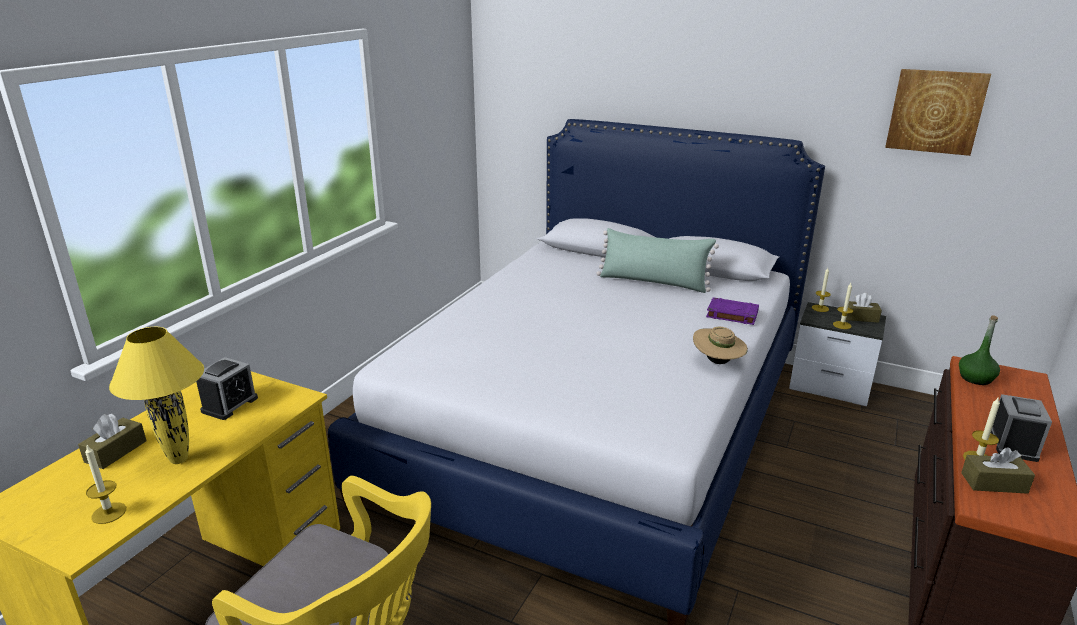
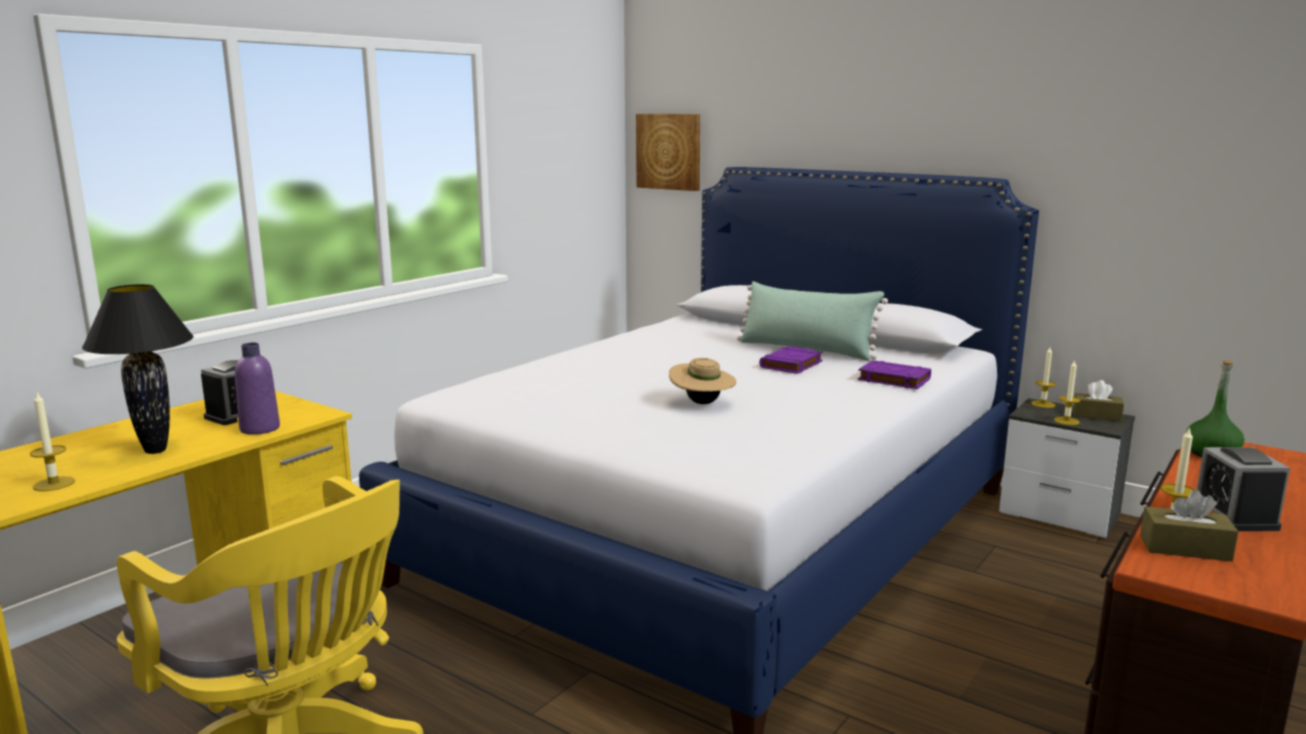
camera: 10 degrees right, 10 degrees down
(116, 451) = (94, 440): brown tissue box -> none
(178, 459) = (154, 450): yellow table lamp -> black table lamp
(257, 422) = (260, 429): none -> purple bottle
(649, 302) = (791, 365): none -> purple book
(717, 362) = (849, 417): beige hat -> beige hat (702, 403)
(935, 111) = (1180, 133): picture -> picture (669, 151)
(1013, 444) = (1235, 515): alarm clock -> alarm clock turned 150 degrees clockwise

